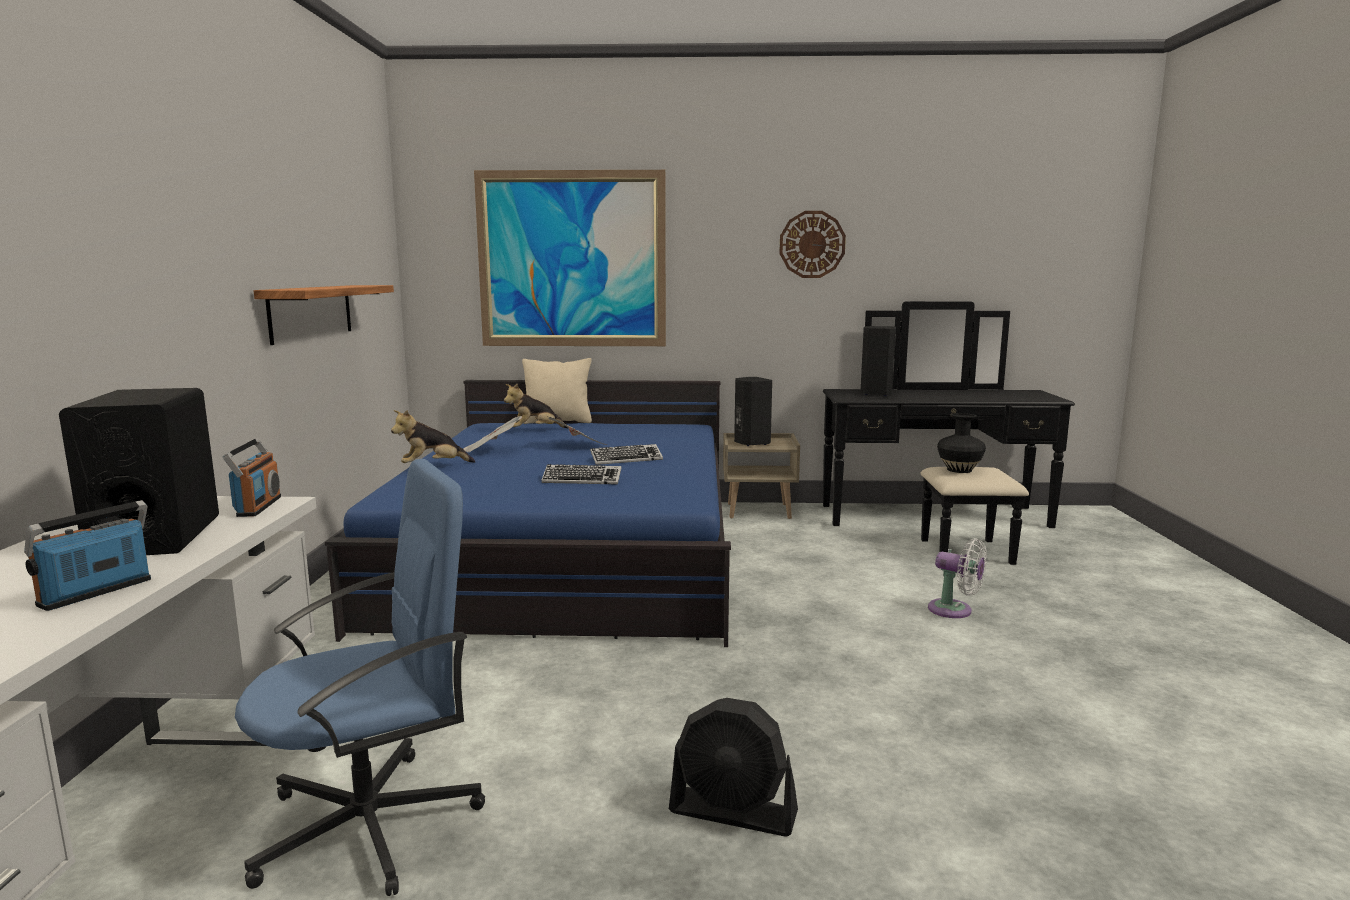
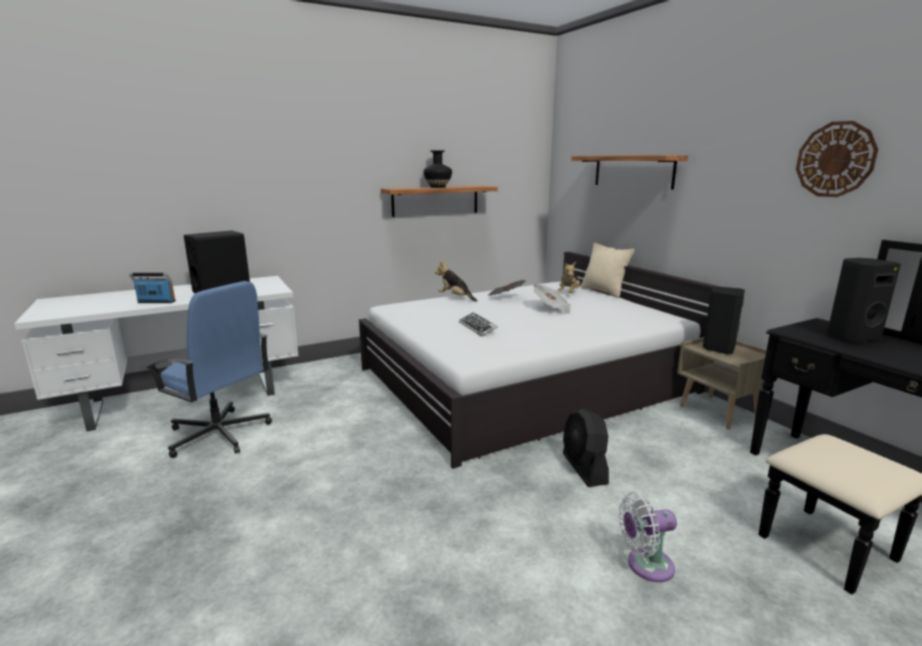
camera: 60 degrees right, 5 degrees up
(258, 506) = (270, 290): radio -> none
(535, 431) = (569, 293): plush toy -> plush toy turned 105 degrees counterclockwise
(571, 260) = (633, 171): picture -> shelf
(571, 555) = (525, 380): blue bed -> white bed
(626, 459) = (542, 325): keyboard -> none
(733, 812) = (255, 526): black fan -> black fan (584, 468)
(954, 611) = (645, 565): white fan -> white fan turned 75 degrees clockwise
(960, 470) = (840, 451): black vase -> black vase (438, 187)

